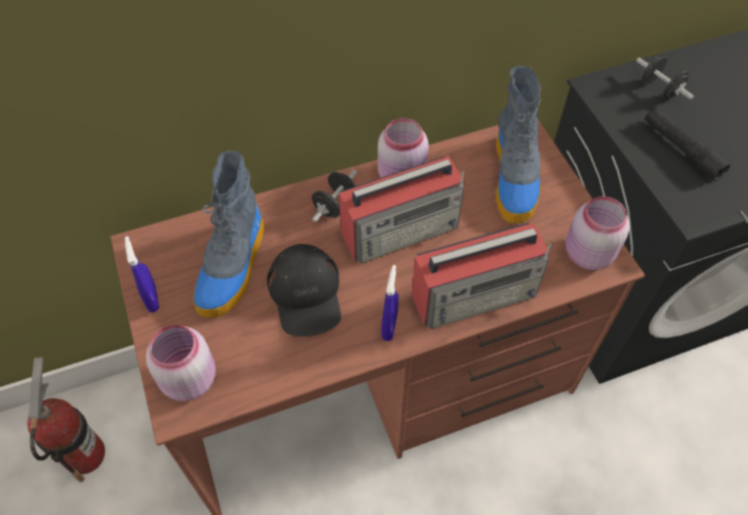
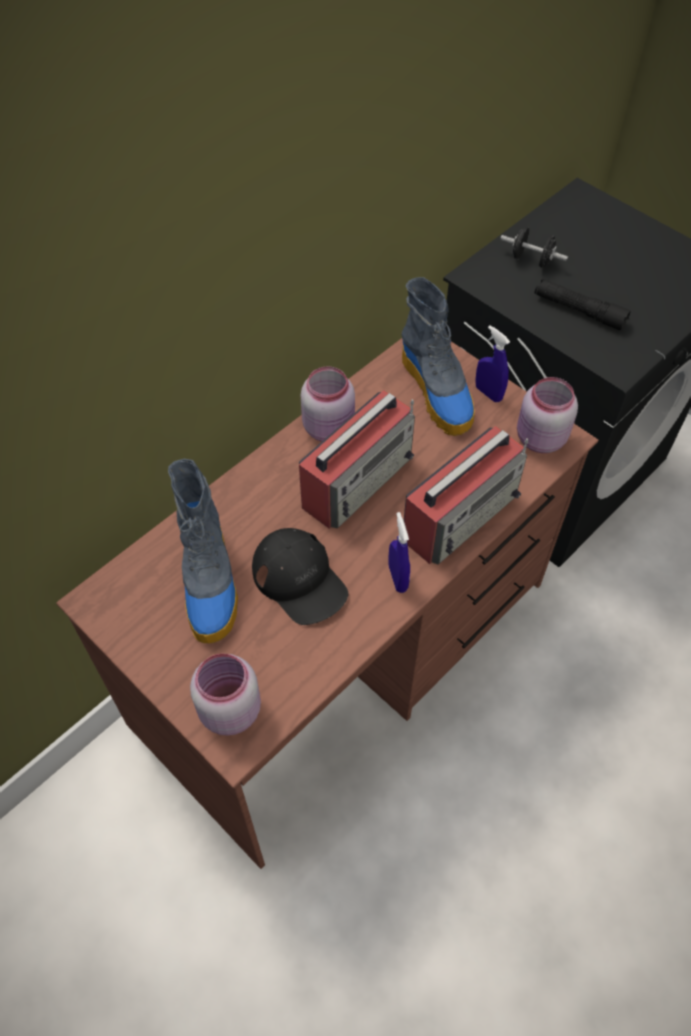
camera: 25 degrees left, 0 degrees up
(84, 454) = (72, 866): fire extinguisher -> none
(152, 299) = (143, 648): blue spray bottle -> blue spray bottle (488, 393)
(335, 205) = (278, 481): black dumbbell -> none

